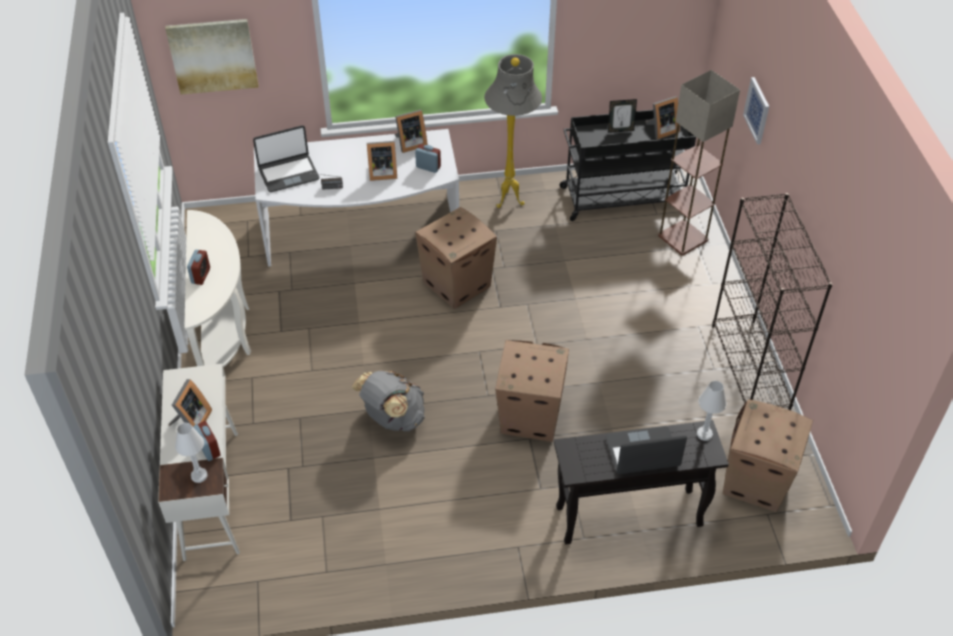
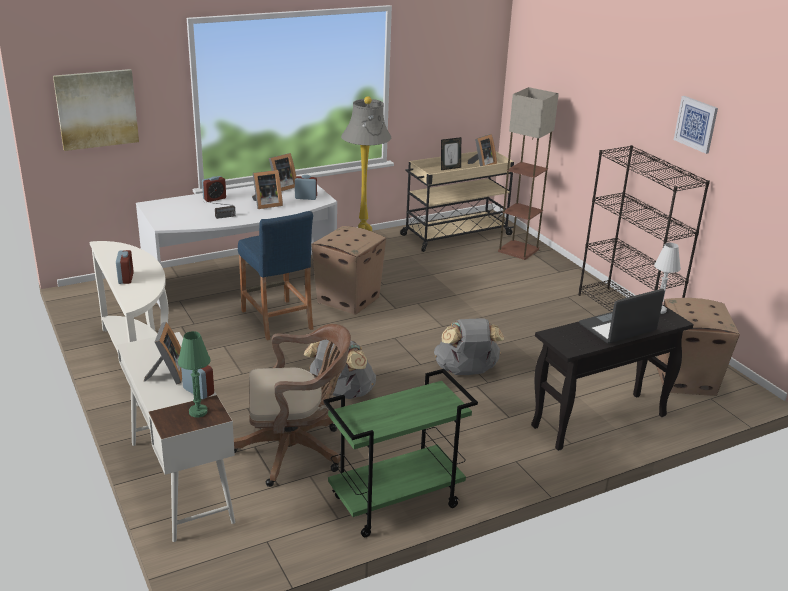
camera: 20 degrees left, 20 degrees down
(199, 476) = (198, 412): white table lamp -> green table lamp
(288, 174) = (178, 213): laptop -> none
(322, 482) = (296, 450): none -> brown office chair
(333, 153) = (214, 198): none -> alarm clock
(373, 300) = (277, 320): none -> blue stool
(383, 568) = (395, 503): none -> green cart
(529, 416) = (466, 371): cardboard box -> grey backpack
(622, 198) = (455, 235): black cart -> beige cart
(757, 110) = (574, 109): picture -> picture (696, 124)

